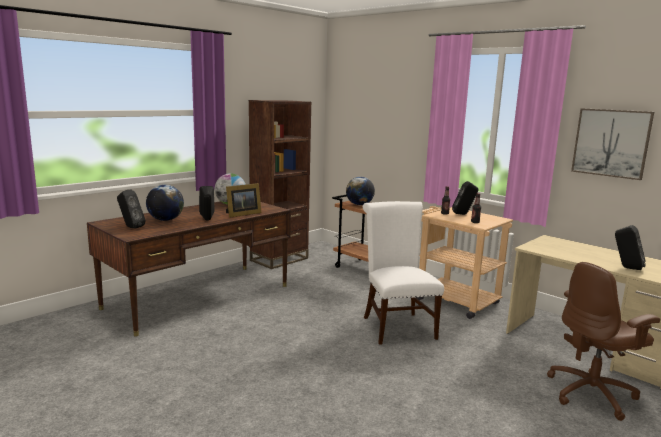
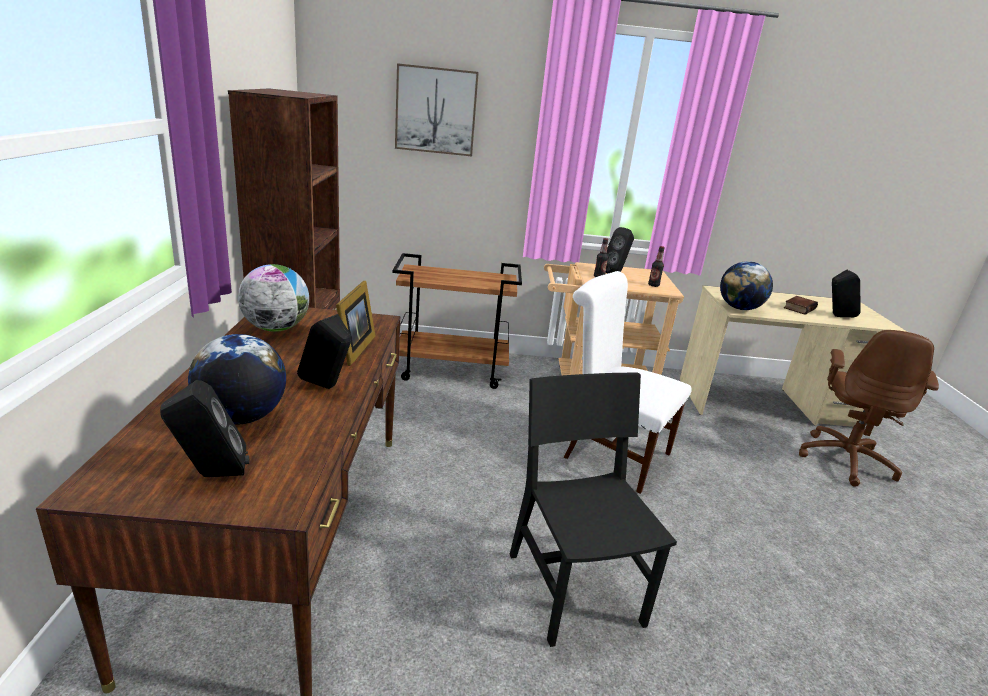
camera: 45 degrees left, 10 degrees up
(274, 355) = (575, 588): none -> black chair
(359, 205) = (433, 276): globe -> globe (739, 308)
(600, 257) = (798, 308): none -> book
(611, 143) = (775, 168): picture -> picture (436, 110)

